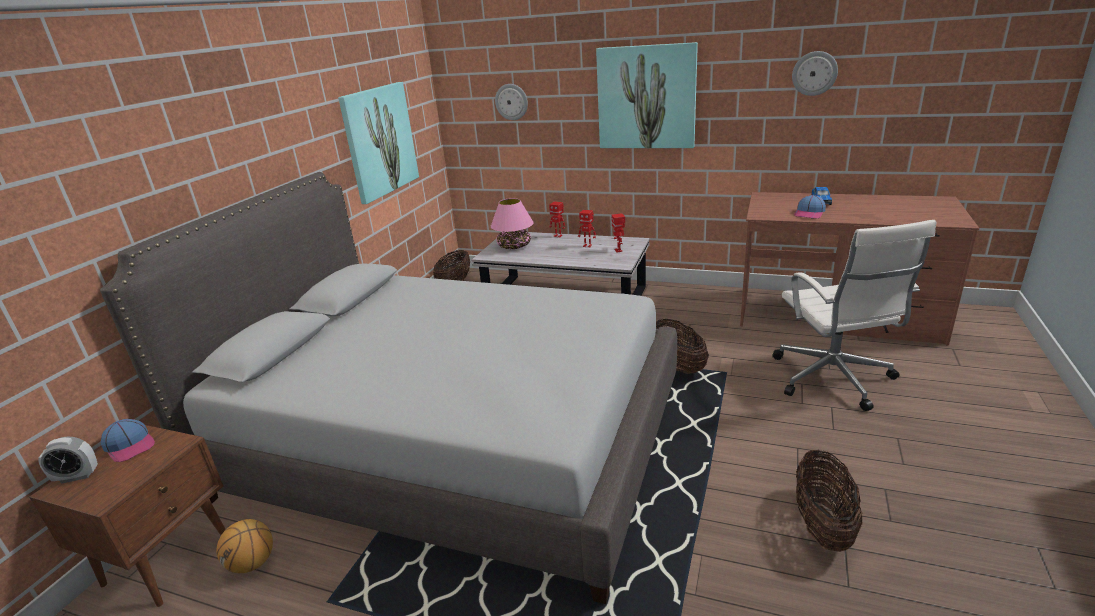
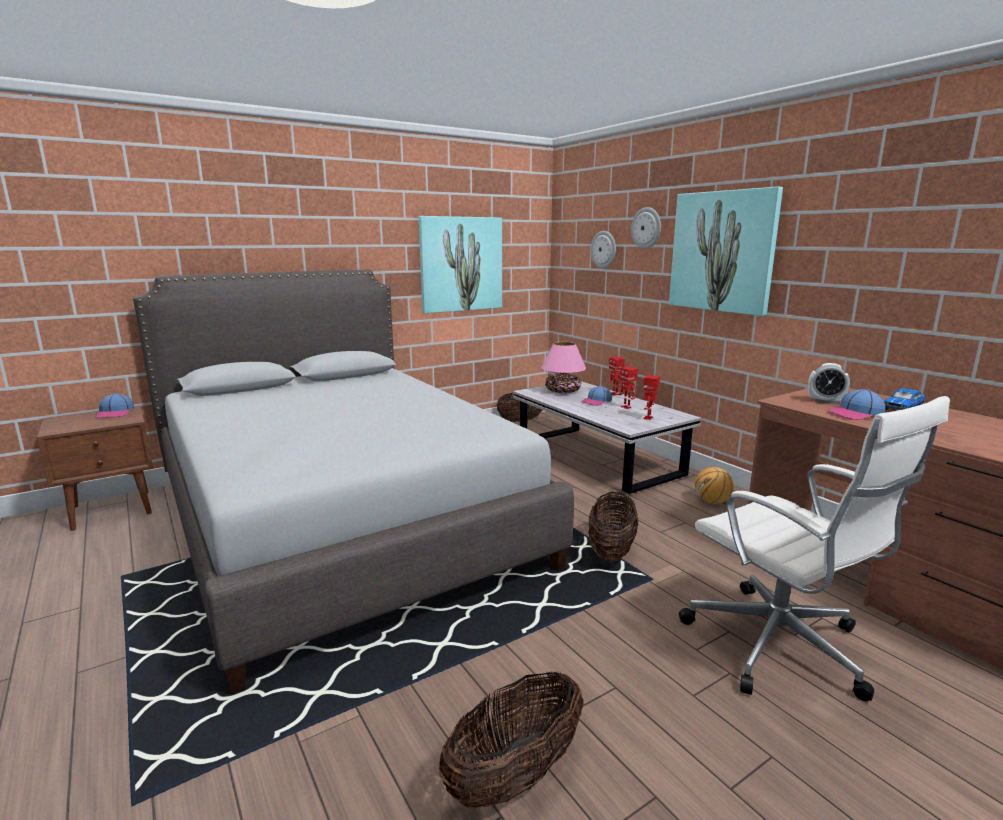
camera: 35 degrees right, 10 degrees down
(77, 476) = (71, 417): alarm clock -> alarm clock (825, 401)
(252, 563) = (134, 533): basketball -> basketball (712, 502)
(557, 248) = (596, 401): none -> cap
(814, 73) = (932, 229): wall clock -> wall clock (646, 228)
(833, 379) = (781, 647): white office chair -> white office chair turned 60 degrees counterclockwise

